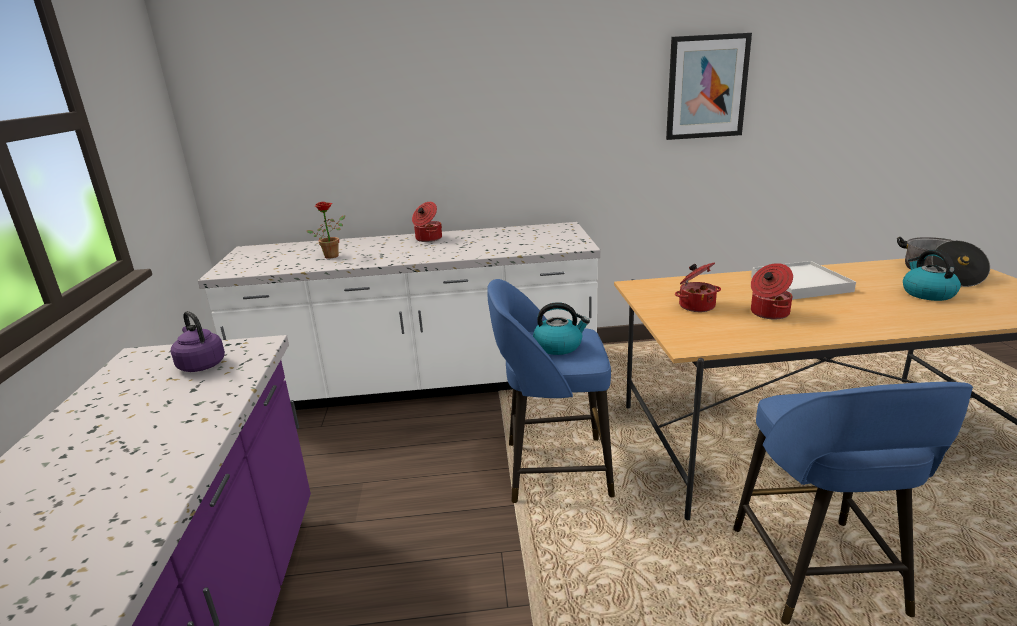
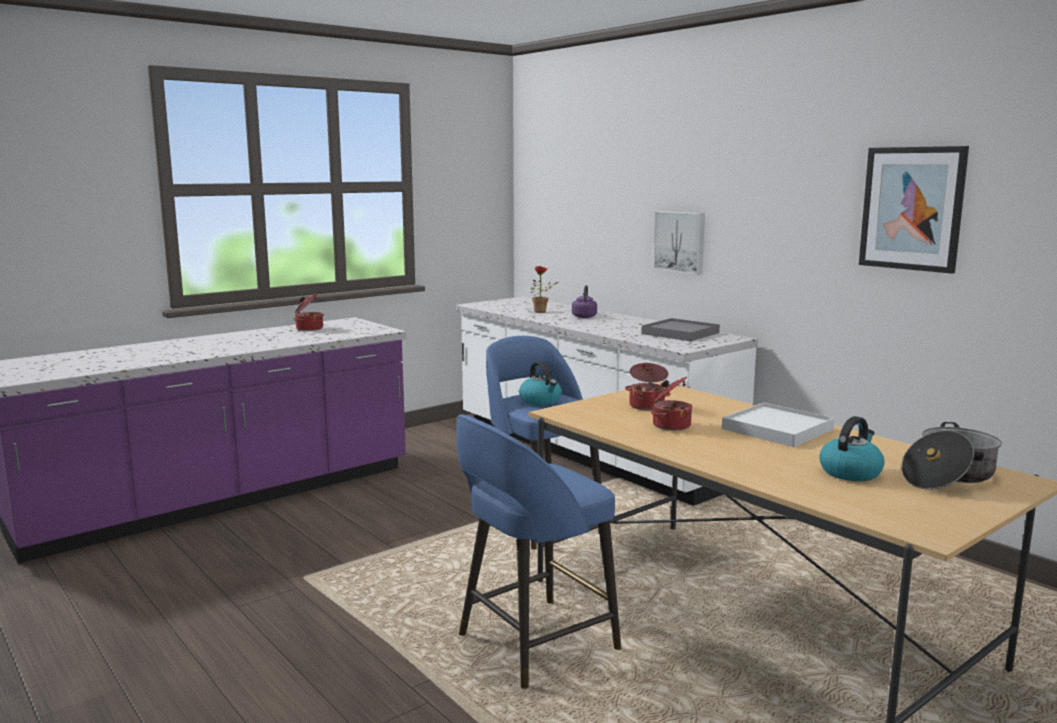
camera: 55 degrees right, 10 degrees down
(201, 364) = (352, 329): purple kettle -> purple kettle (584, 316)
(428, 239) = (619, 319): cooking pot -> cooking pot (309, 328)
(471, 145) = (680, 242): none -> picture
(523, 235) = (680, 333): none -> grey tray

